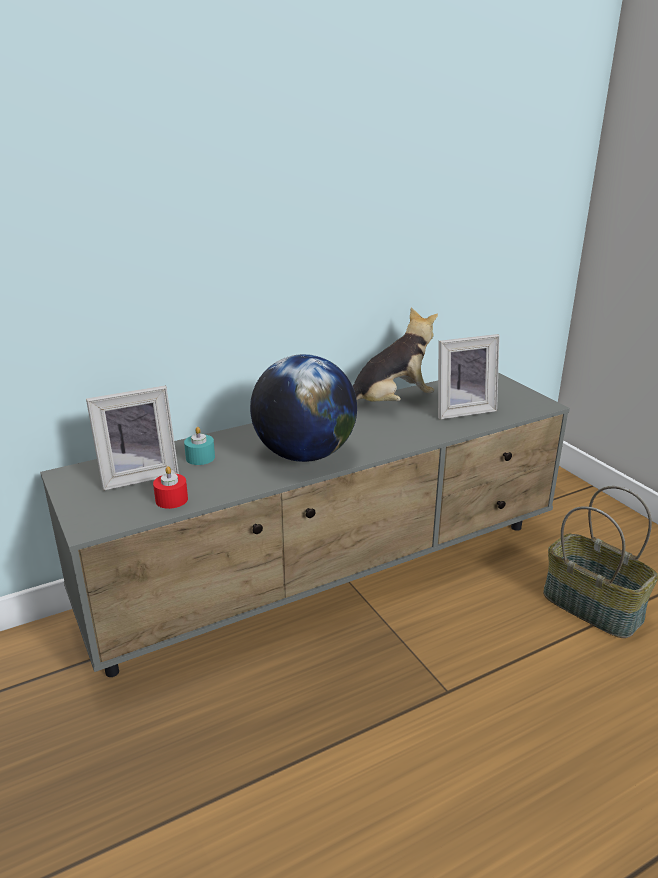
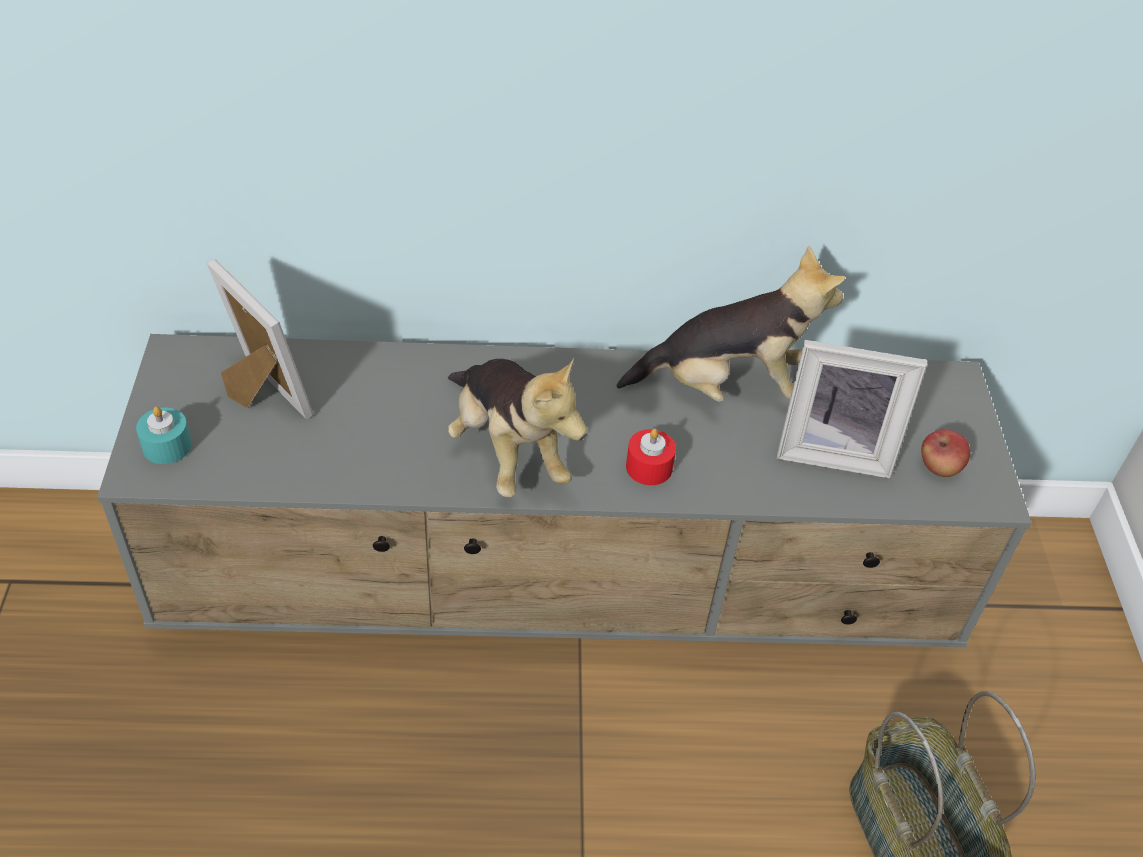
camera: 25 degrees right, 20 degrees up
(138, 475) = (260, 395): picture frame -> picture frame turned 135 degrees counterclockwise
(171, 499) = (269, 464): red candle -> red candle (649, 467)
(200, 457) = (362, 393): turquoise candle -> turquoise candle (167, 446)
(304, 455) = (507, 451): globe -> plush toy
(513, 402) = (939, 468): none -> apple

